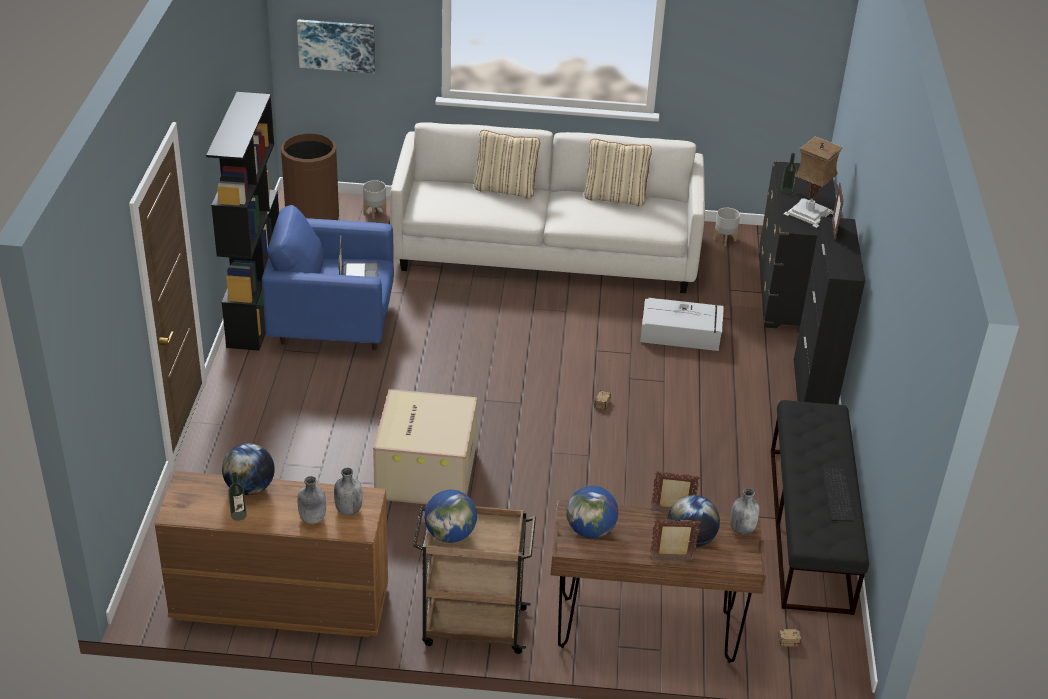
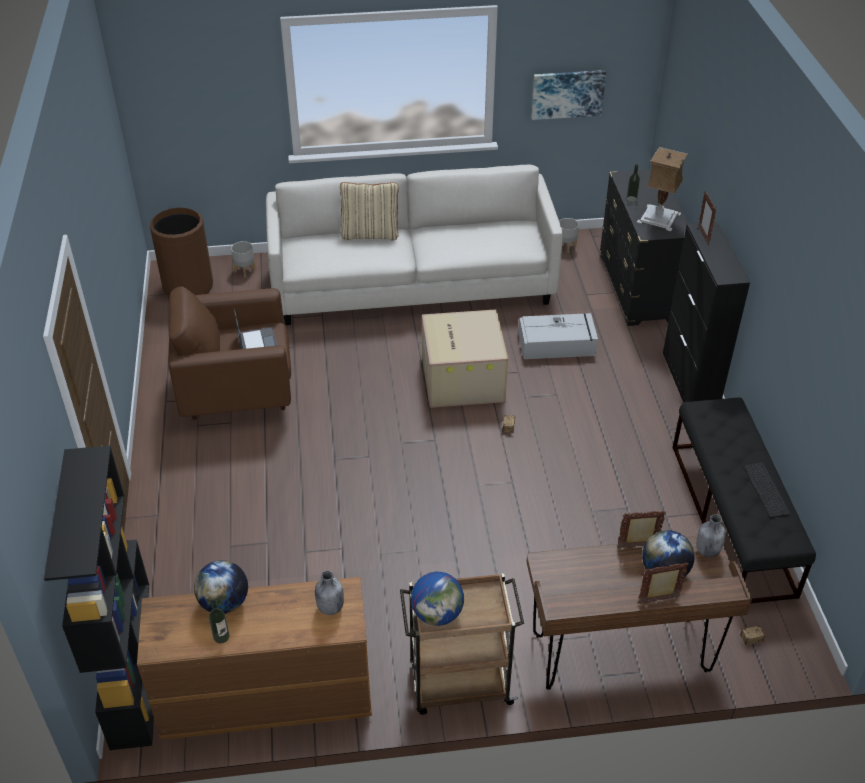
camera: 10 degrees left, 5 degrees up
(255, 313) = (159, 391): black bookcase -> black bookcase (135, 682)
(312, 518) = (297, 625): grey bottle -> none
(333, 325) = (237, 391): blue armchair -> brown armchair
(336, 45) = (187, 120): picture -> picture (567, 94)
(425, 471) = (366, 528): cardboard box -> cardboard box (461, 378)
(590, 530) = (568, 581): globe -> none
(615, 197) = (472, 226): beige pillow -> none

